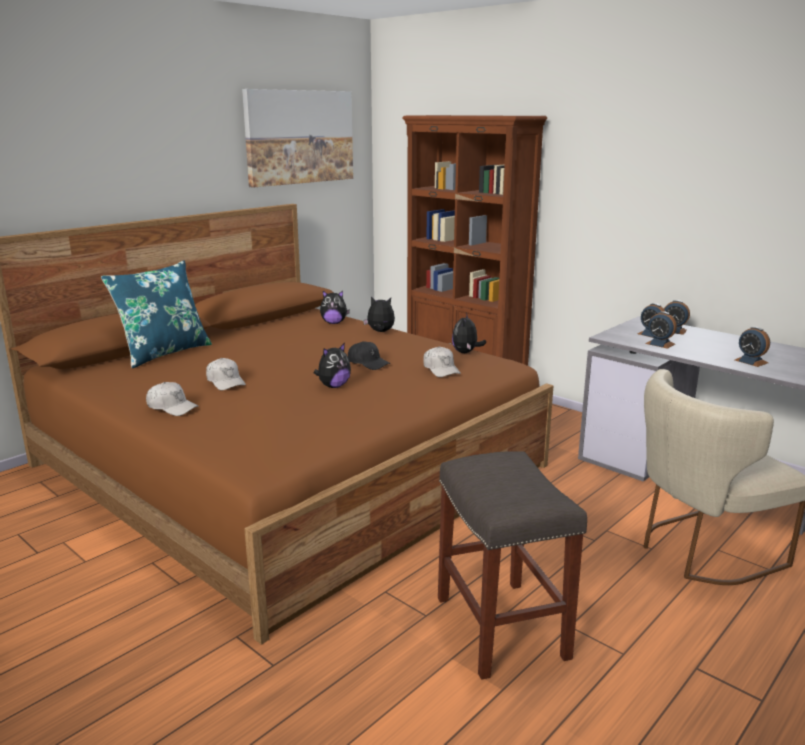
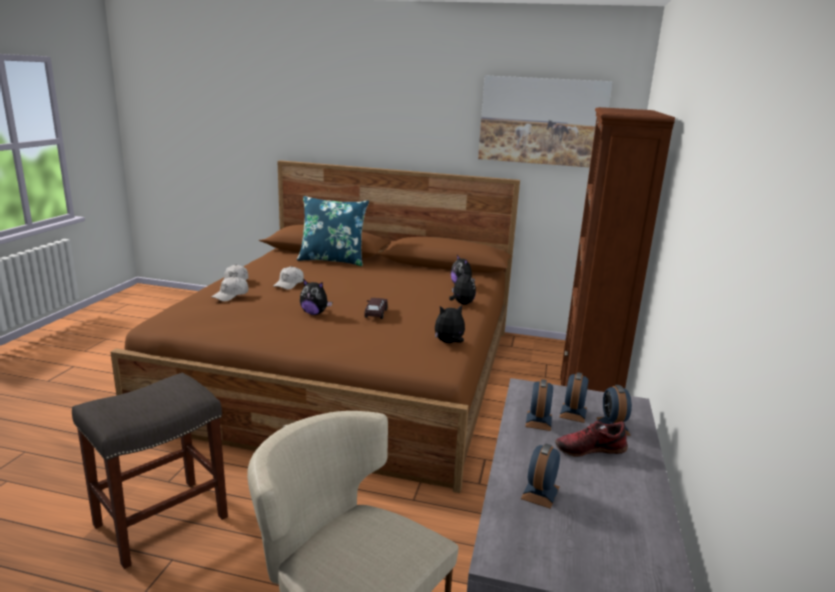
camera: 60 degrees right, 0 degrees up
(368, 363) = (375, 314): black cap -> brown toy car
(441, 369) = (384, 339): white cap -> white cap (231, 295)
(701, 341) = (589, 449): none -> shoe

